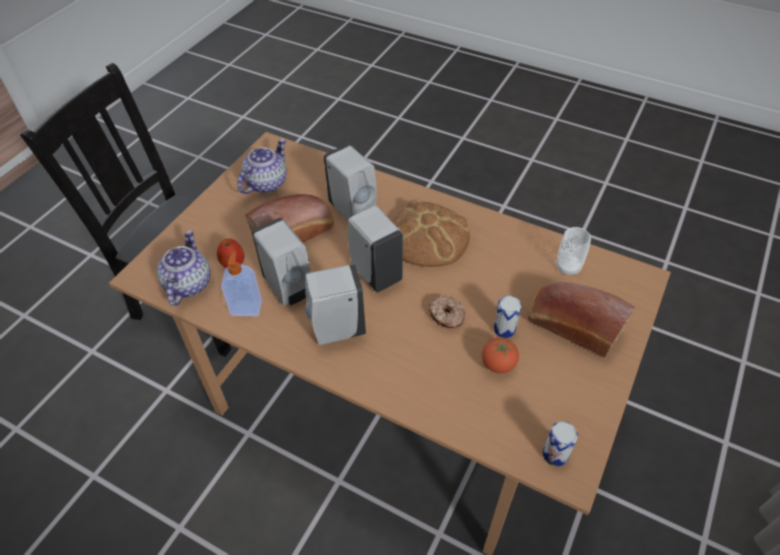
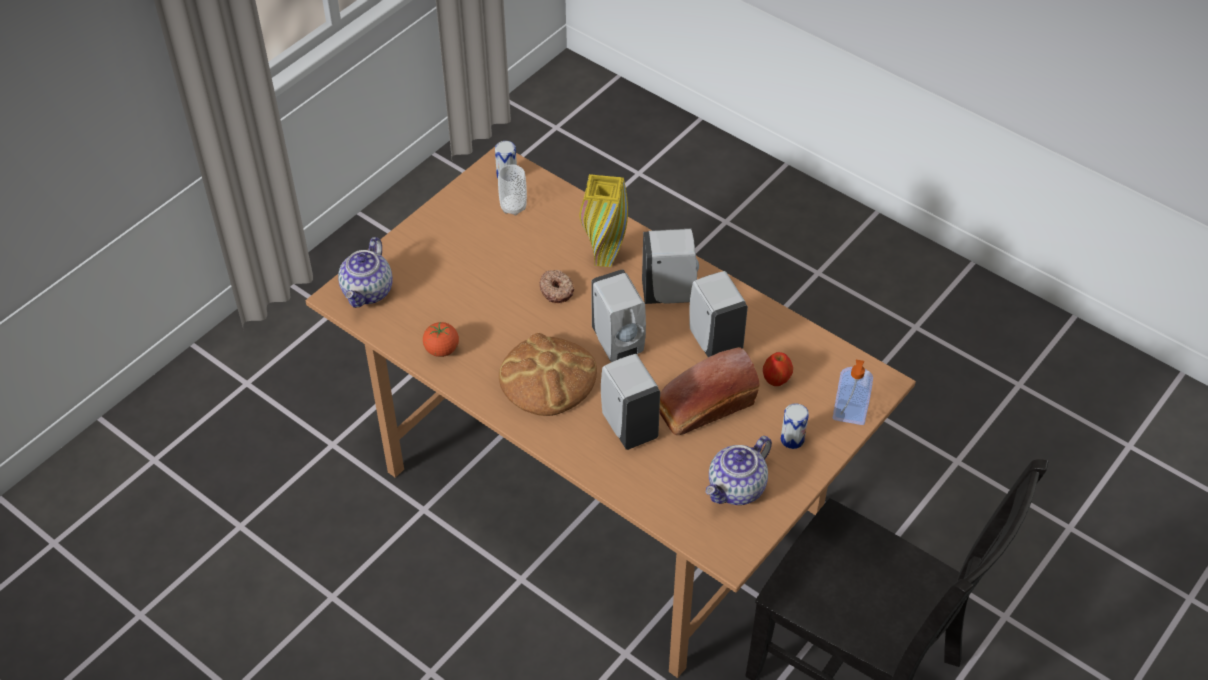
camera: 170 degrees left, 0 degrees up
(188, 284) = (825, 364): teapot -> teapot (368, 292)
(246, 307) = (760, 329): soap dispenser -> soap dispenser (849, 415)
(410, 357) = (603, 260): none -> yellow vase
(498, 364) = (524, 242): tomato -> tomato (442, 350)
(504, 329) = (505, 270): can -> can (792, 439)
(568, 267) = (409, 319): cup -> cup (513, 207)
(571, 325) = (438, 264): bread -> none

